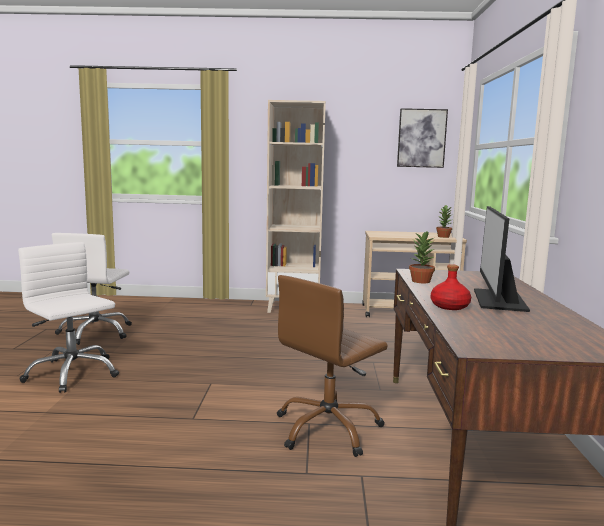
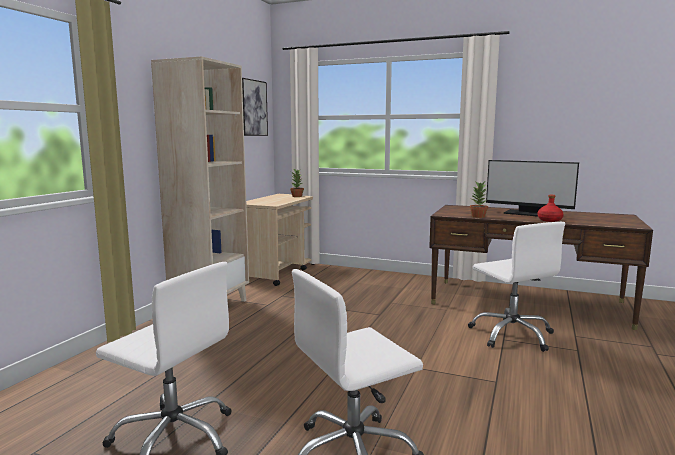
camera: 70 degrees left, 0 degrees up
(328, 429) = (512, 335): brown office chair -> white office chair

